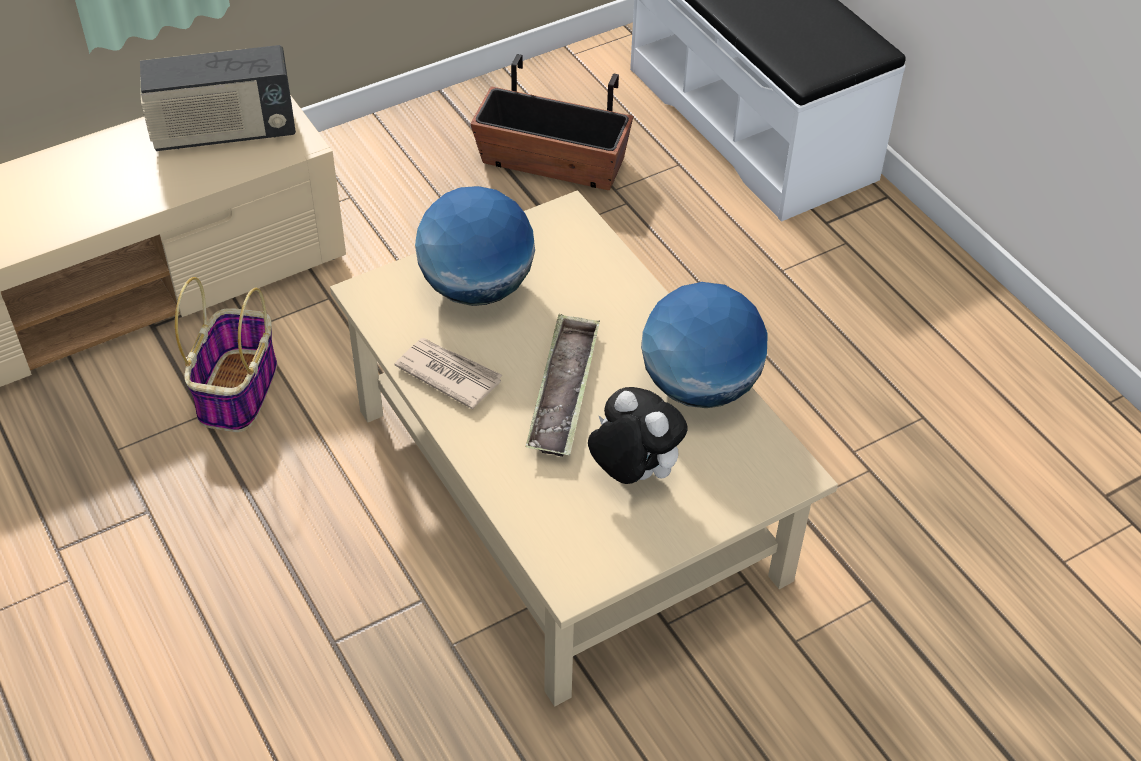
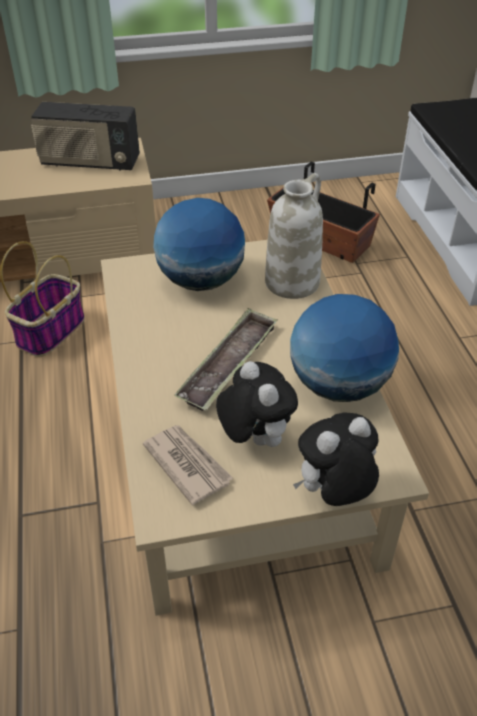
camera: 20 degrees right, 5 degrees down
(448, 374) = (149, 333): newspaper -> newspaper (187, 464)
(590, 262) = (292, 281): none -> white vase
(742, 511) = (333, 493): none -> plush toy

